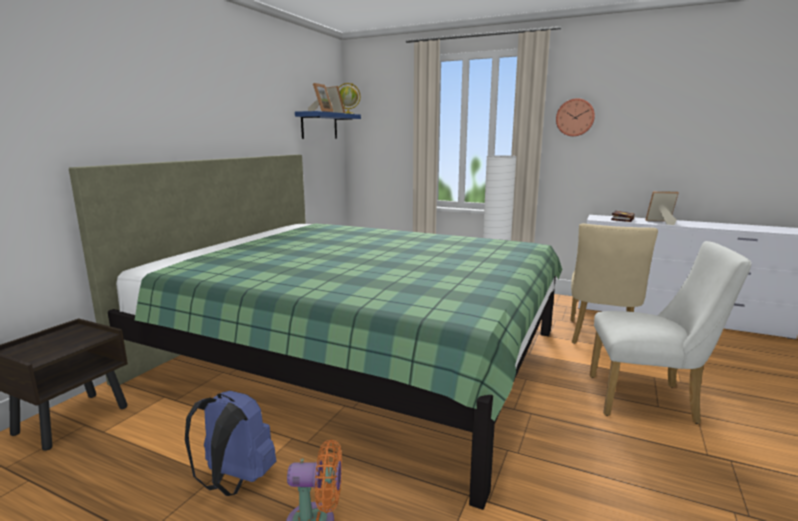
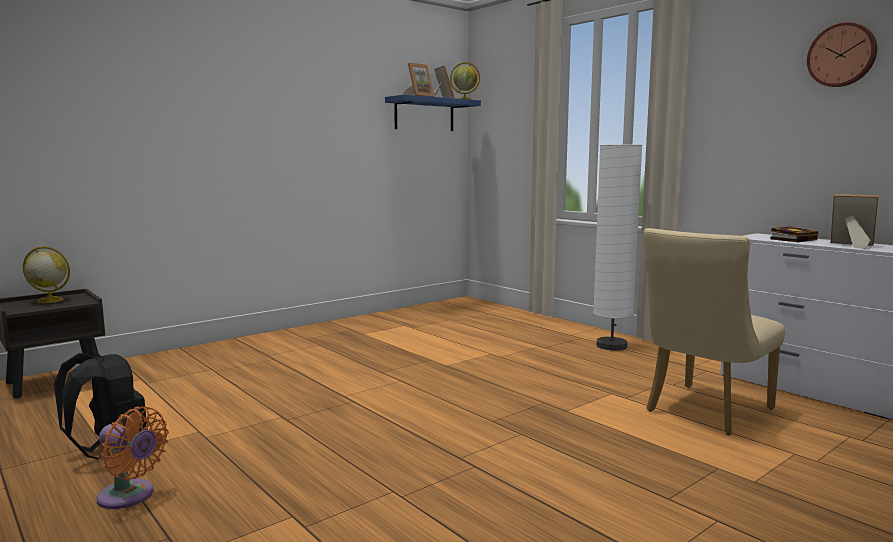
camera: 25 degrees right, 5 degrees down
(53, 340) = (49, 300): none -> globe
(235, 481) = (111, 450): blue backpack -> black backpack
(357, 356) = (355, 378): green bed -> none
(575, 117) = (736, 87): wall clock -> wall clock (842, 55)
(649, 400) = (665, 489): white chair -> none

